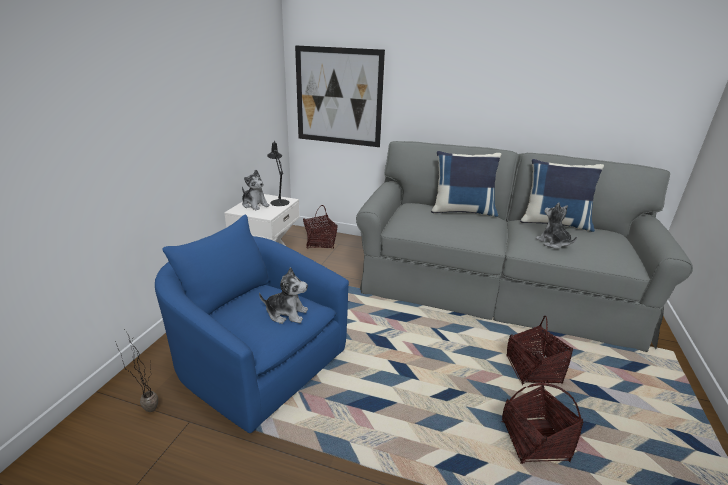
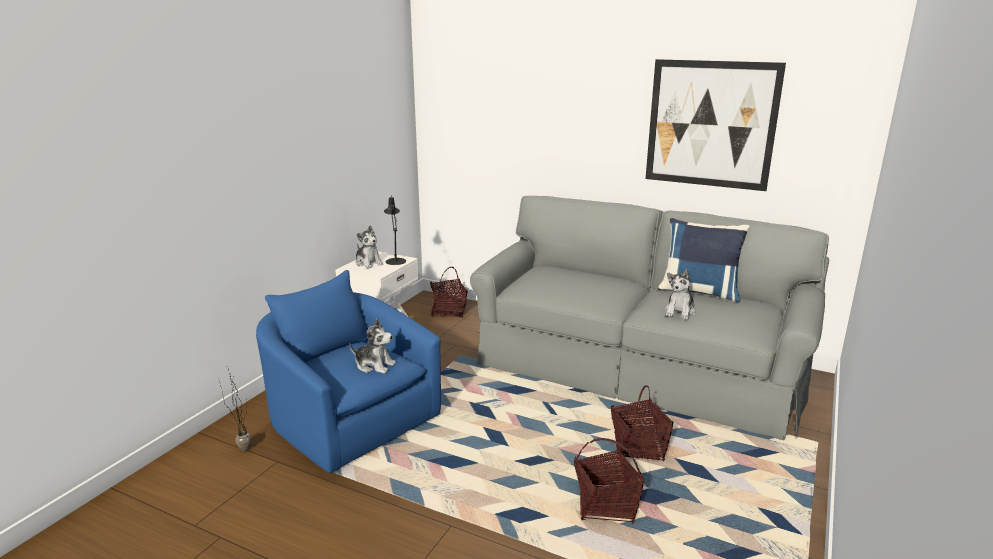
camera: 10 degrees right, 5 degrees down
(338, 97) = (471, 146): picture -> picture (710, 124)
(462, 211) = (597, 275): blue pillow -> none
(553, 243) = (679, 311): plush toy -> plush toy turned 135 degrees counterclockwise

